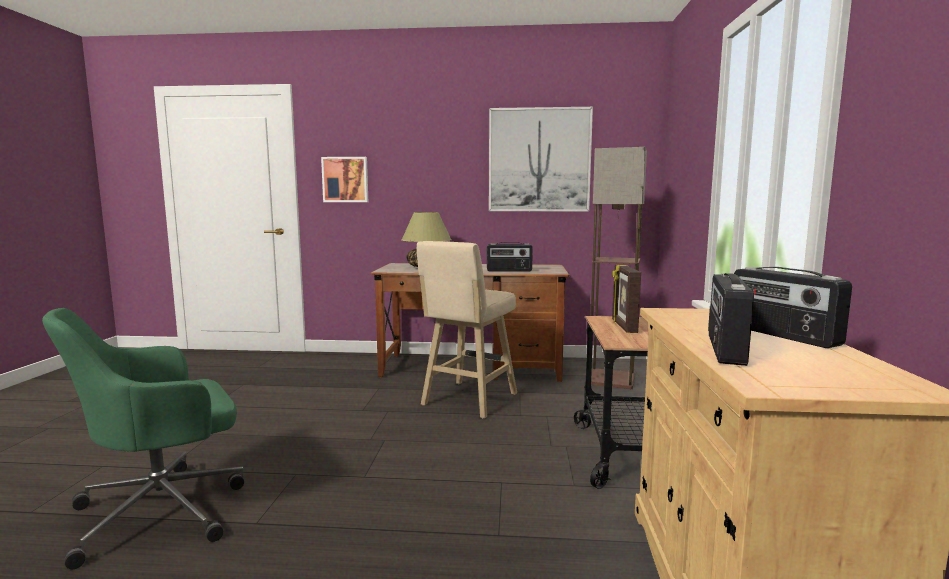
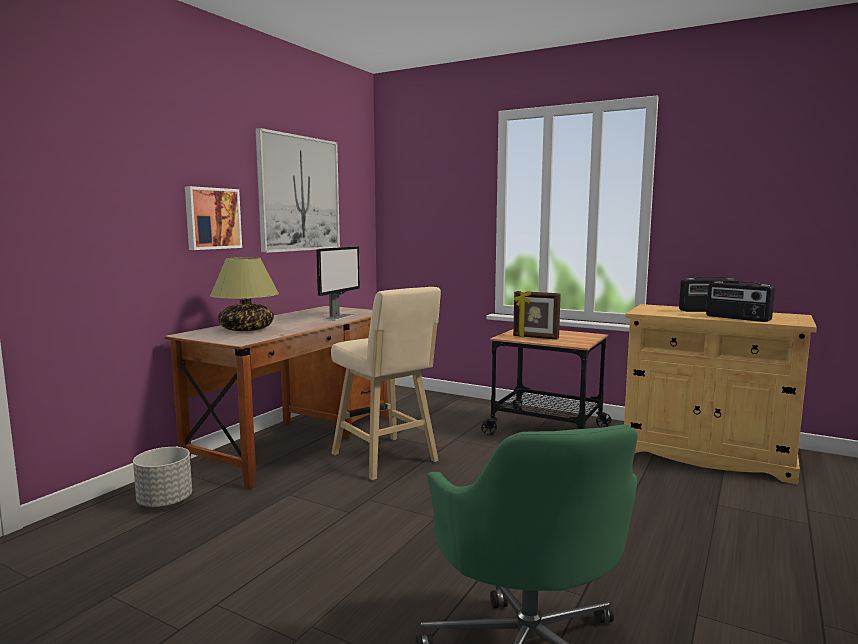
camera: 65 degrees left, 0 degrees up
(345, 179) = (81, 211): picture -> picture (212, 218)
(347, 365) = (164, 502): none -> grey planter
(509, 271) = (338, 317): radio -> monitor
(612, 380) = (406, 403): floor lamp -> none

